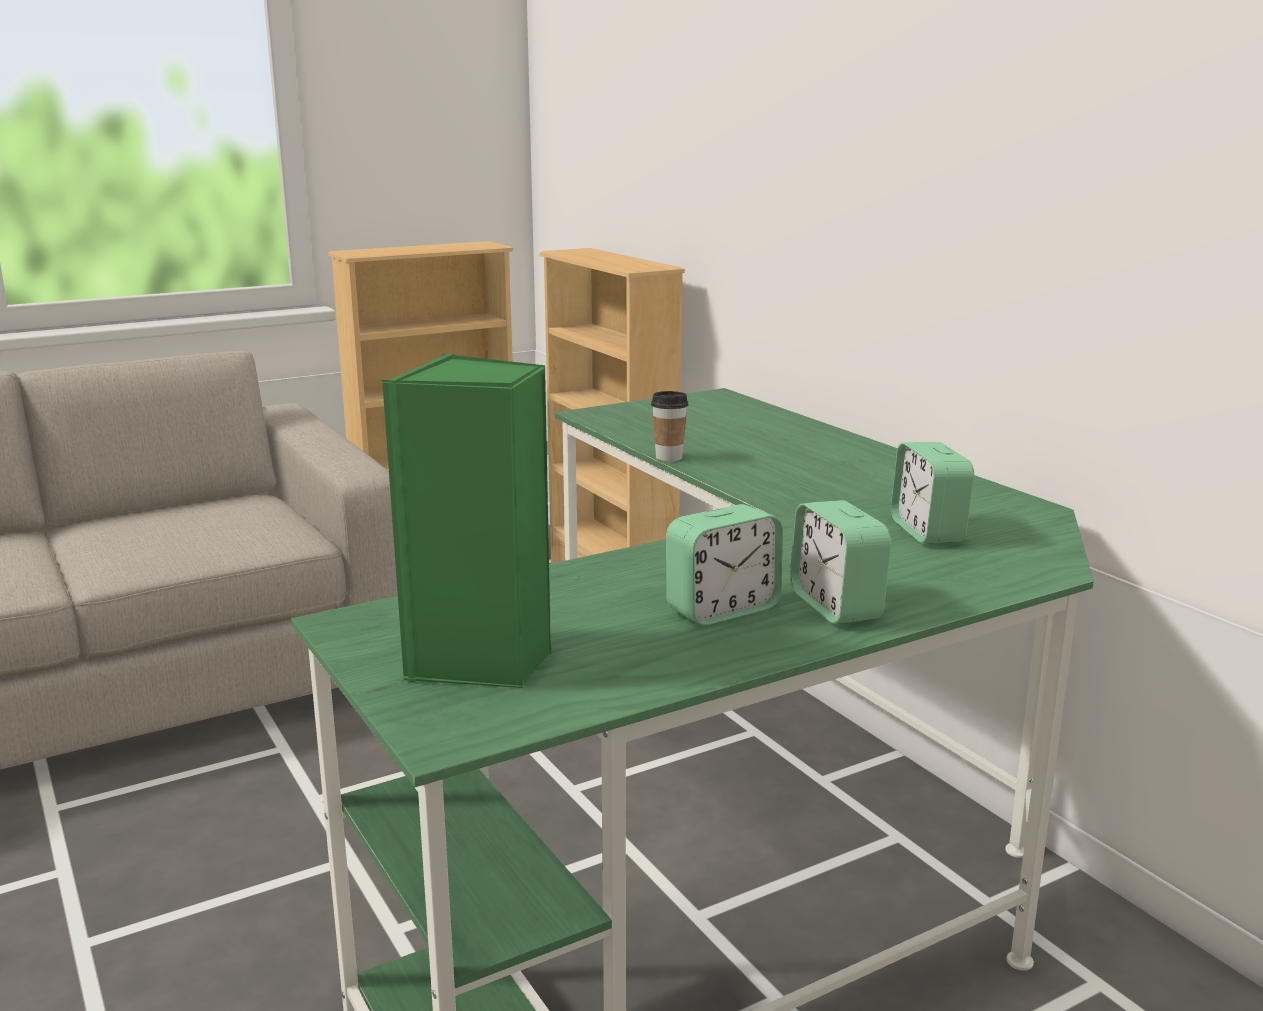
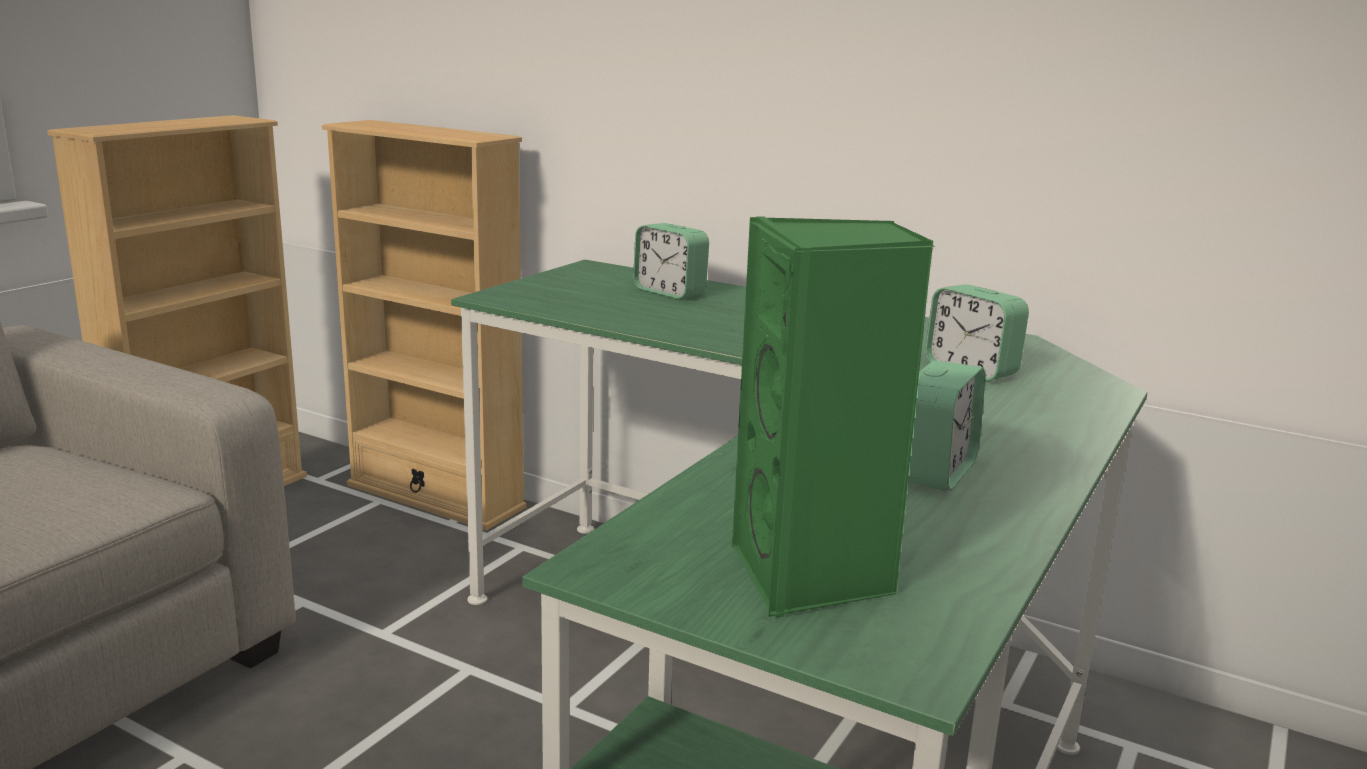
camera: 30 degrees left, 0 degrees up
(669, 457) = (644, 332): cup -> none
(836, 606) = (1016, 450): alarm clock -> alarm clock (669, 292)

